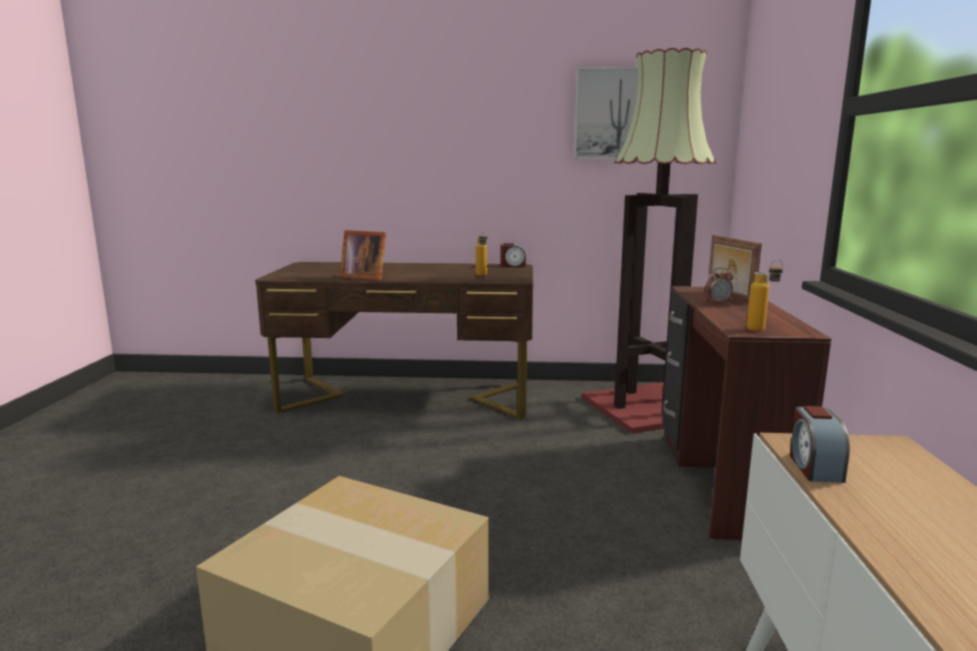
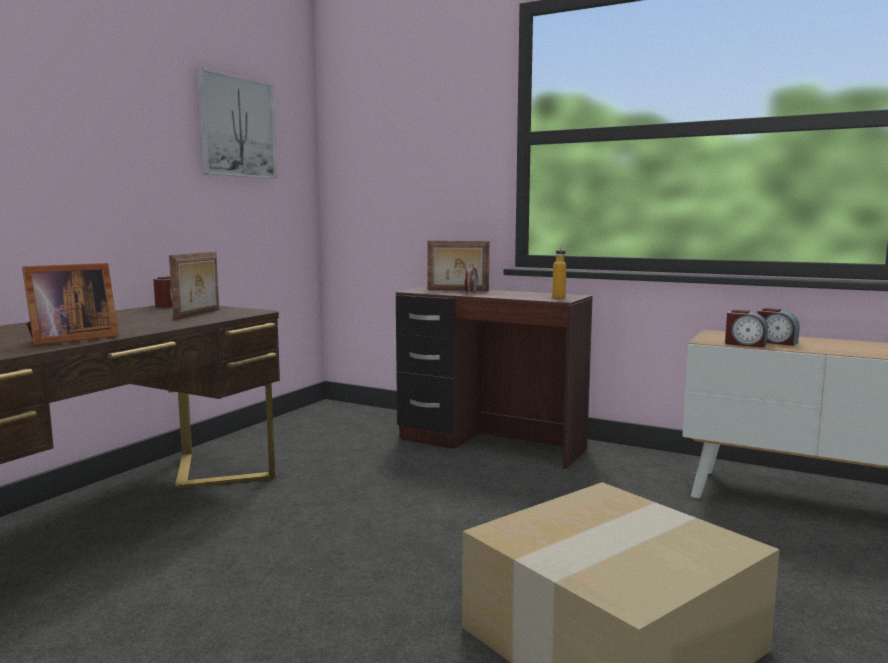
camera: 65 degrees left, 5 degrees down
(482, 275) = (198, 314): bottle -> picture frame
(650, 408) = (338, 428): floor lamp -> none
(884, 490) = (775, 342): none -> alarm clock

